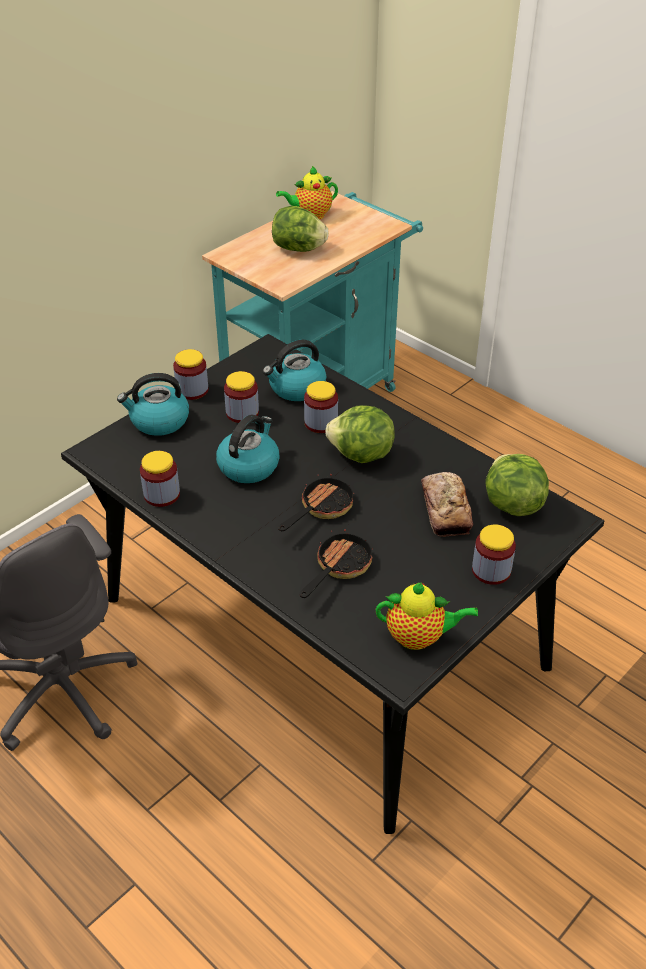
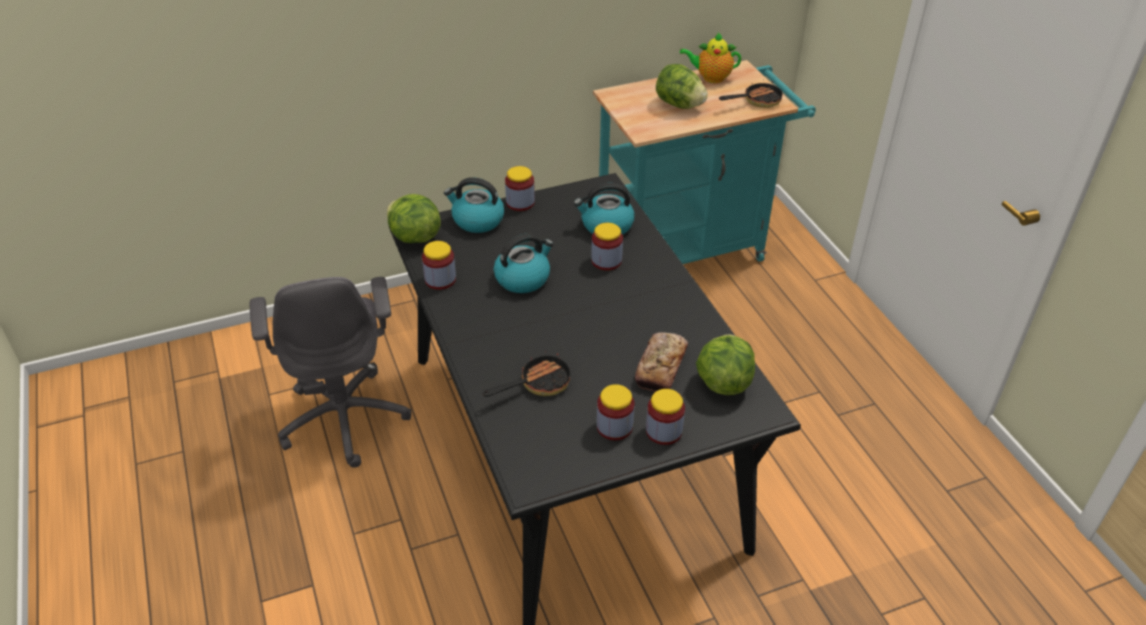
camera: 25 degrees right, 0 degrees up
(242, 413) = (547, 233): jar -> jar (614, 427)
(321, 508) = (557, 331): frying pan -> frying pan (757, 101)
(361, 455) = (621, 298): lettuce -> lettuce (414, 237)
(419, 637) = (563, 463): teapot -> none

